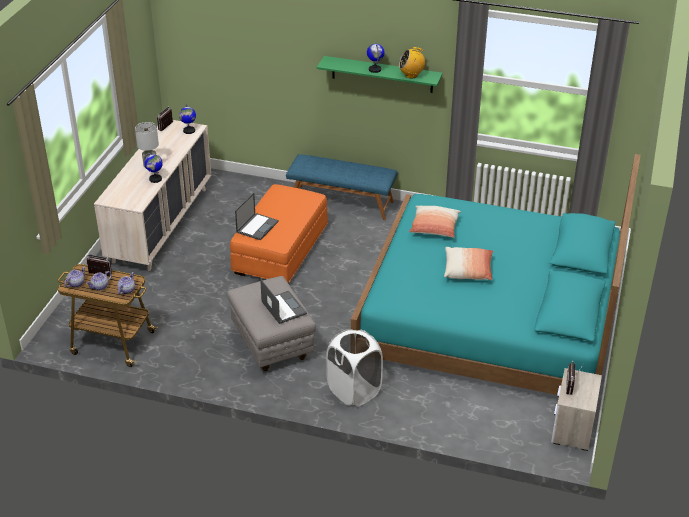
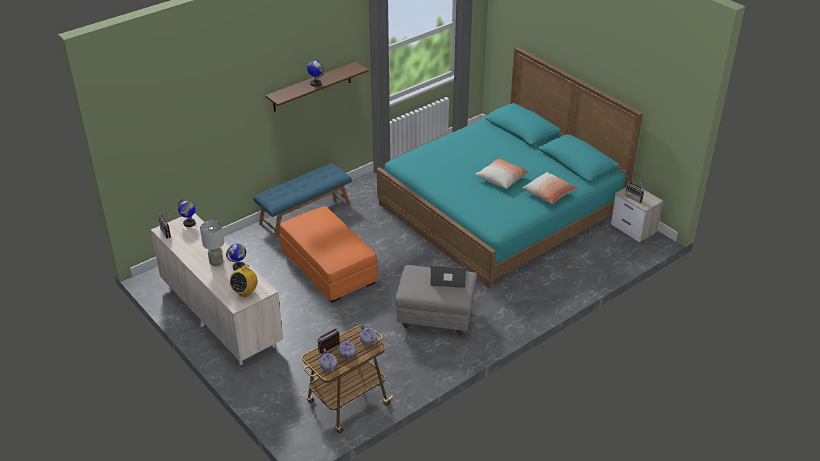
camera: 55 degrees left, 0 degrees up
(257, 226) = (330, 252): laptop -> none
(354, 391) = (521, 301): white laundry basket -> none
(382, 74) = (312, 87): green shelf -> brown shelf
(411, 75) = (343, 73): radio -> radio (245, 292)
(434, 228) = (441, 171): pillow -> pillow (549, 194)

